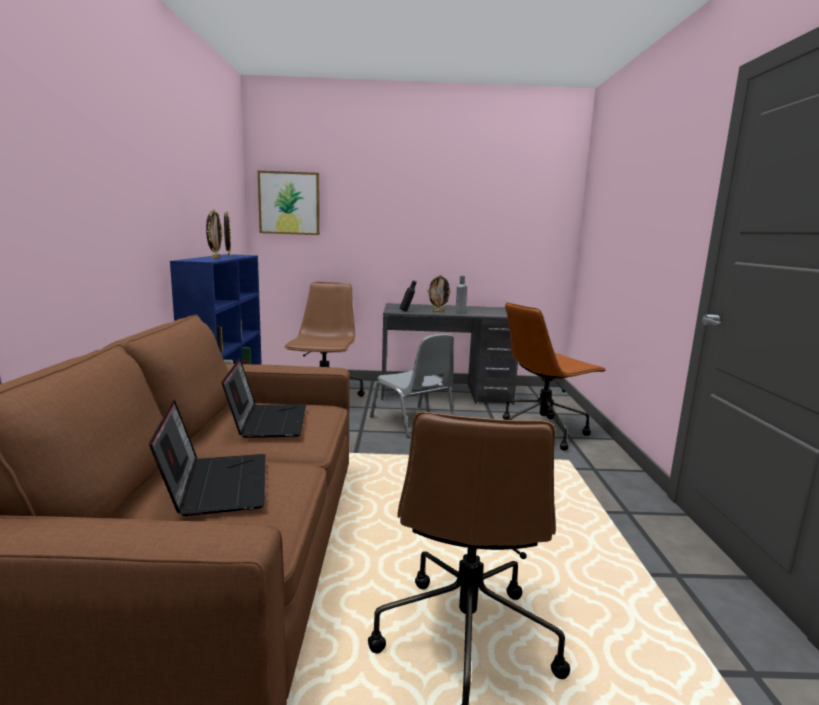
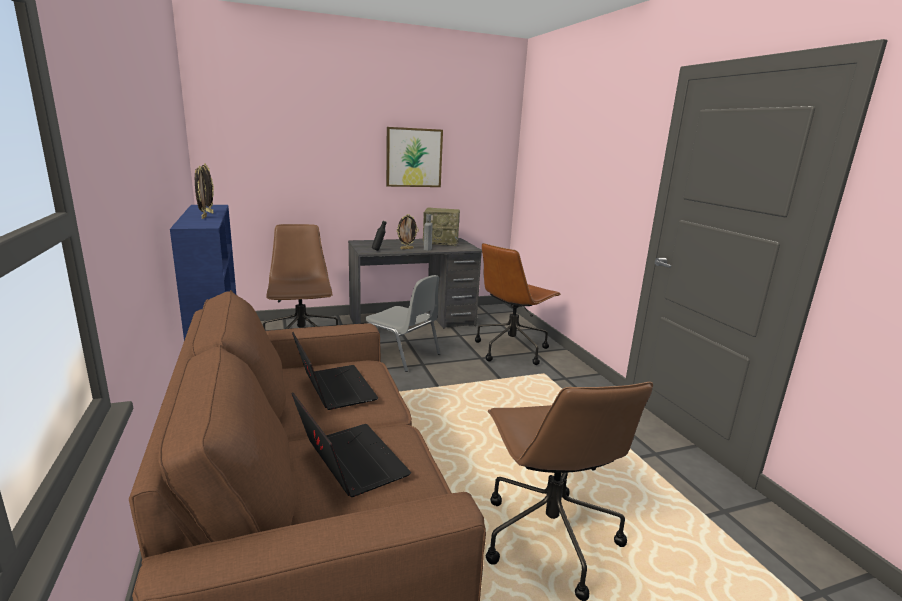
camera: 20 degrees left, 5 degrees up
(289, 203) = (239, 141): picture -> picture (414, 157)
(482, 309) = (441, 242): none -> radio

